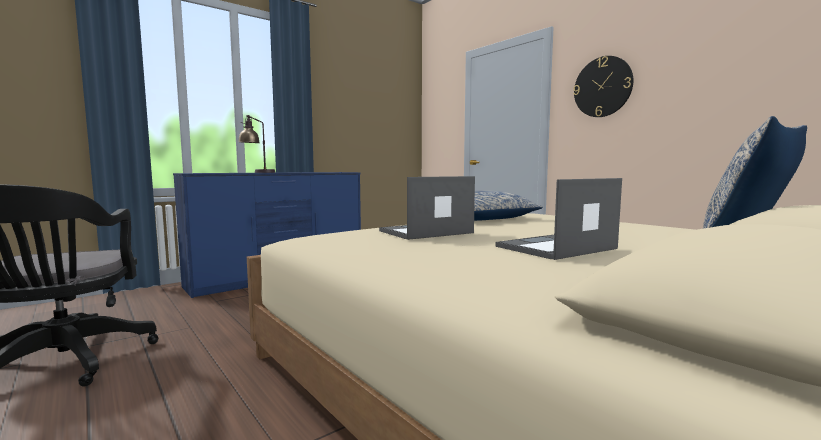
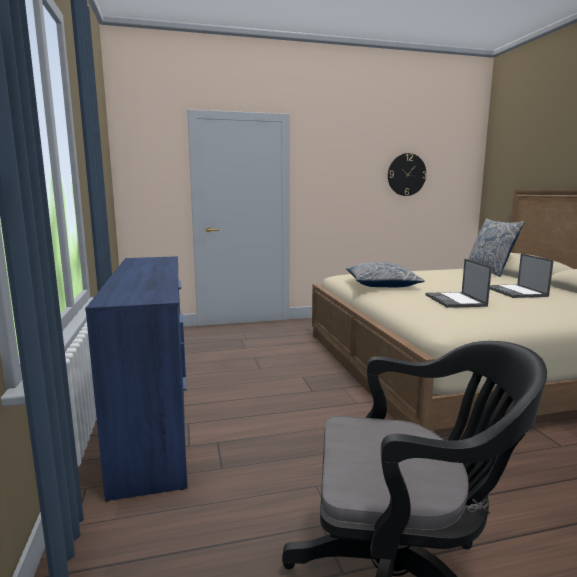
camera: 65 degrees left, 5 degrees up
(257, 172) = (131, 278): table lamp -> none
(602, 87) = (332, 173): wall clock -> wall clock (406, 174)

